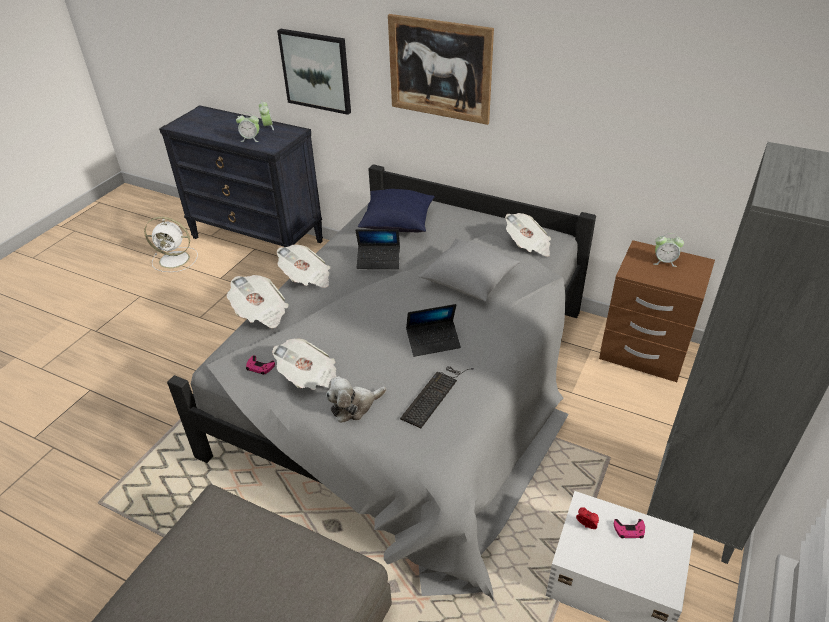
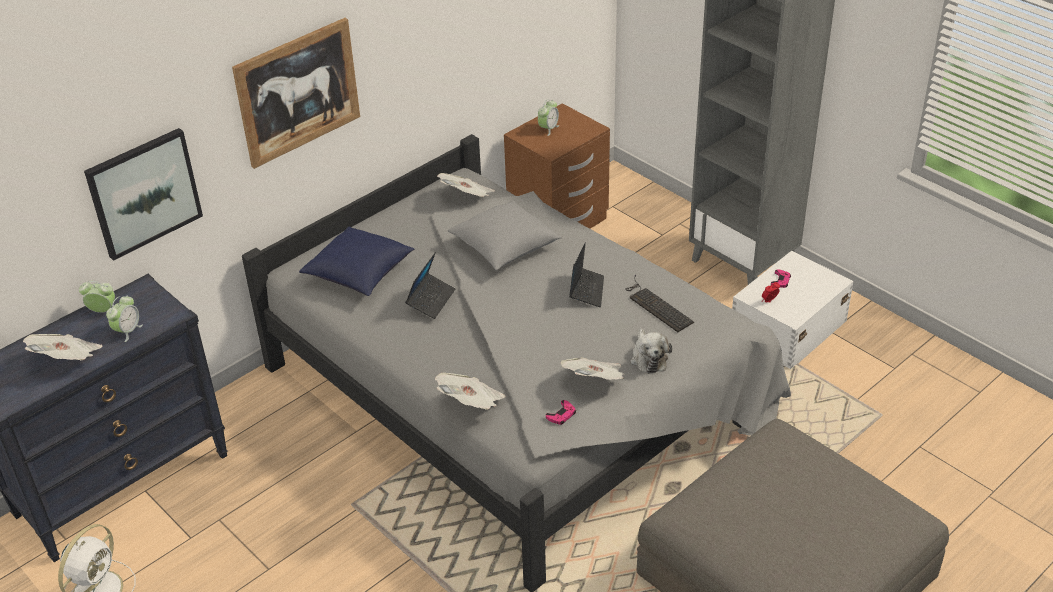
camera: 70 degrees left, 0 degrees up
(306, 278) = (420, 363): newspaper -> newspaper (68, 359)

